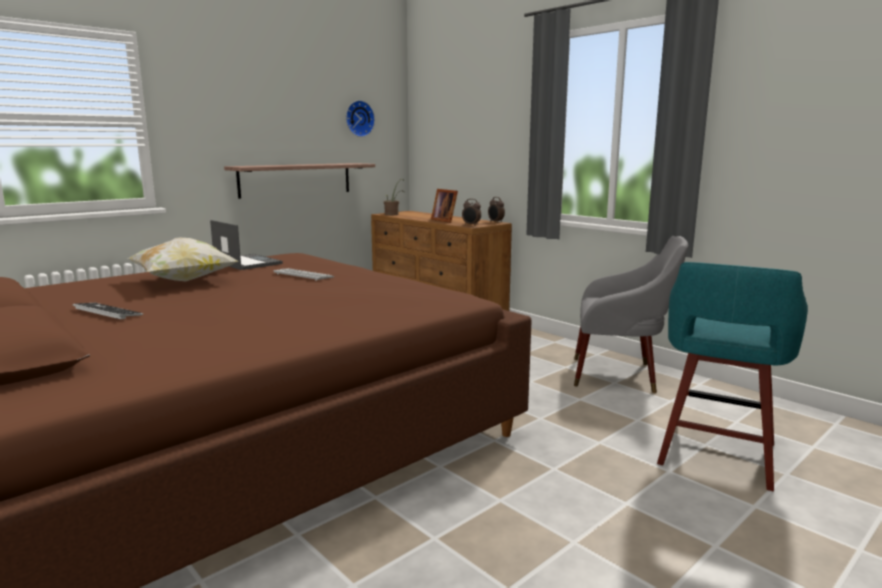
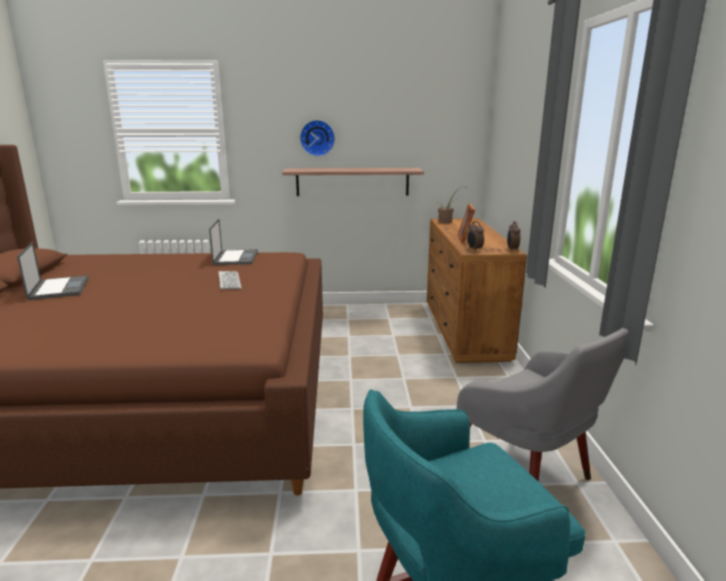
camera: 40 degrees right, 5 degrees up
(107, 312) = (59, 288): keyboard -> laptop
(184, 281) = (158, 268): pillow -> none
(358, 118) = (425, 123): wall clock -> wall clock (317, 138)

